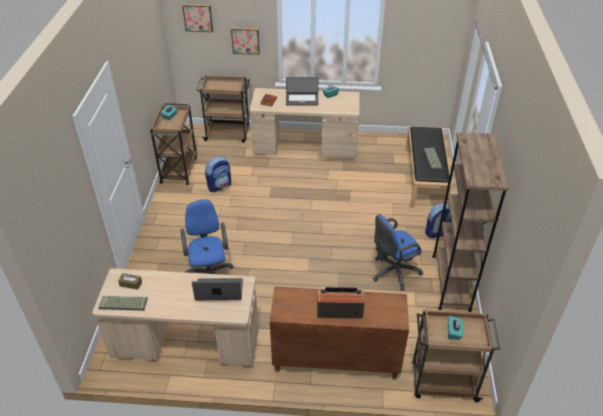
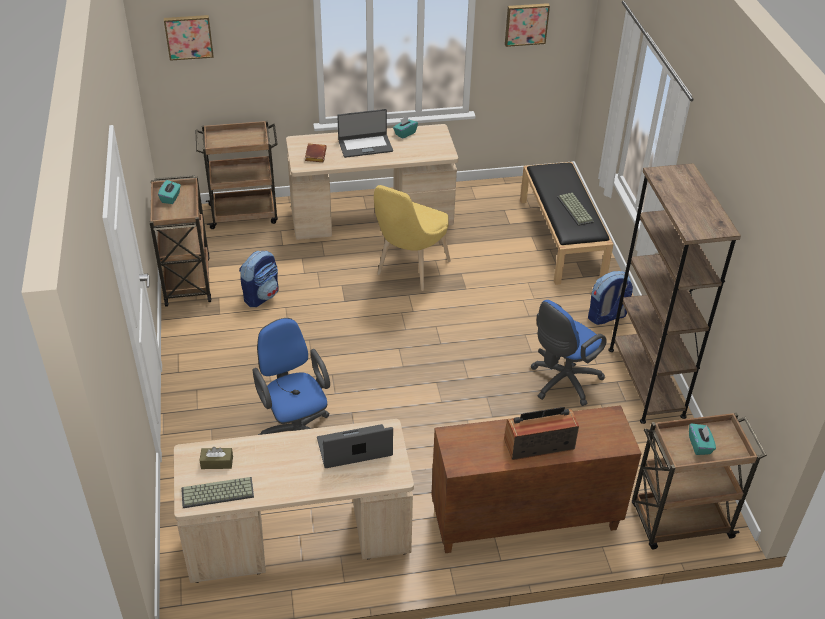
camera: 15 degrees left, 0 degrees up
(245, 40) = (265, 64): picture -> picture (526, 24)
(317, 183) = (410, 270): none -> yellow chair

